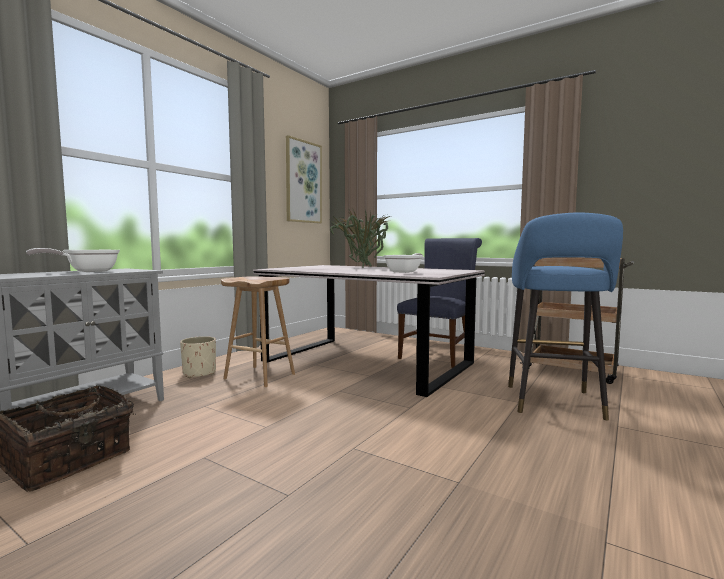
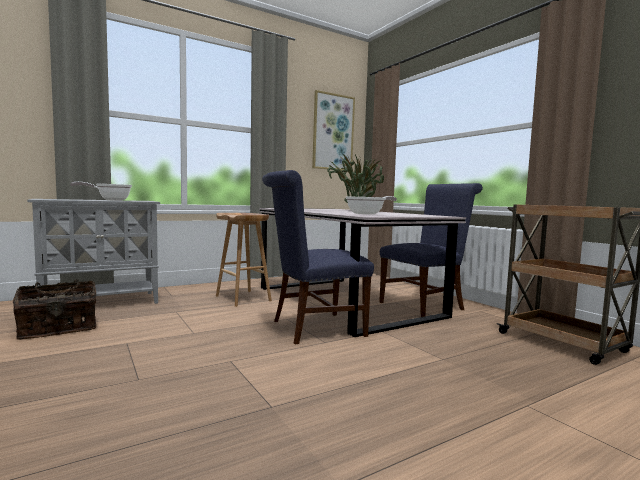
camera: 25 degrees right, 0 degrees up
(199, 373) = (205, 290): beige planter -> none
(378, 396) = (312, 328): none -> blue chair
(555, 404) = (482, 369): blue stool -> none

